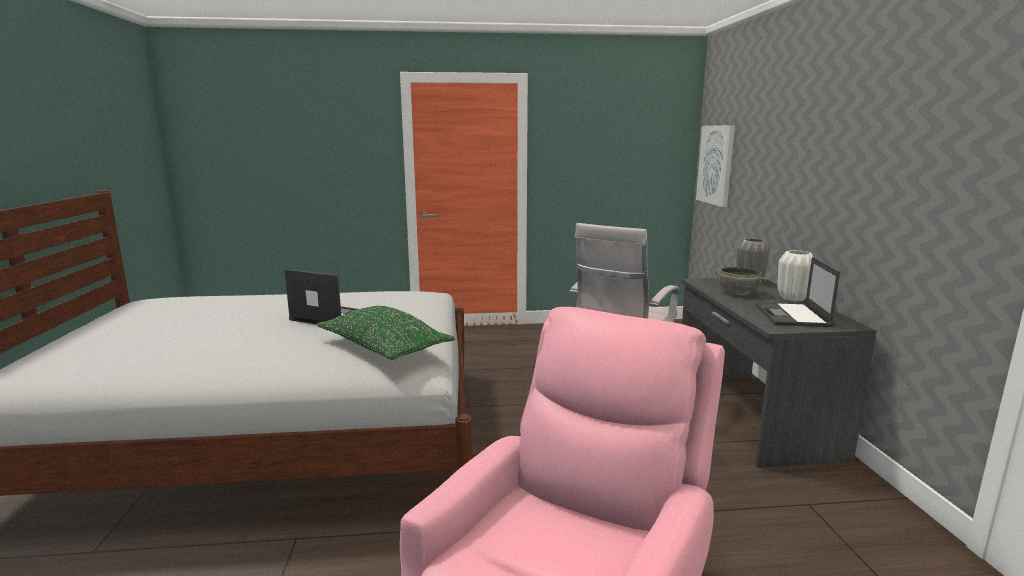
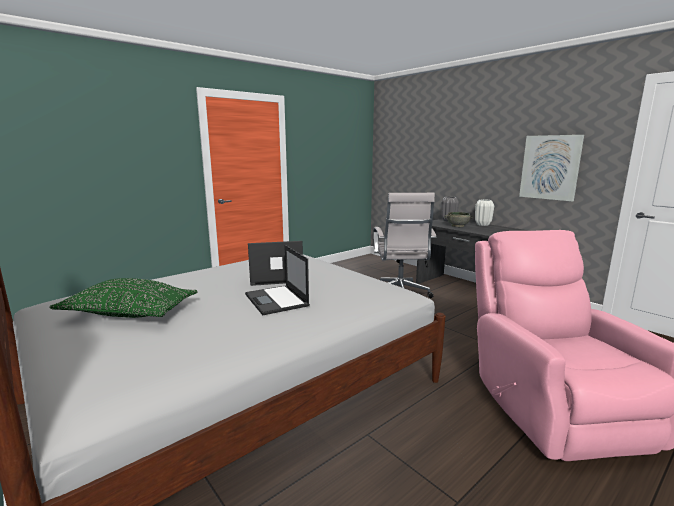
camera: 35 degrees left, 0 degrees up
(384, 348) = (361, 285): green pillow -> green pillow (129, 313)
(716, 165) = (393, 158): picture -> picture (550, 167)
(792, 316) = (501, 231): laptop -> laptop (277, 300)

